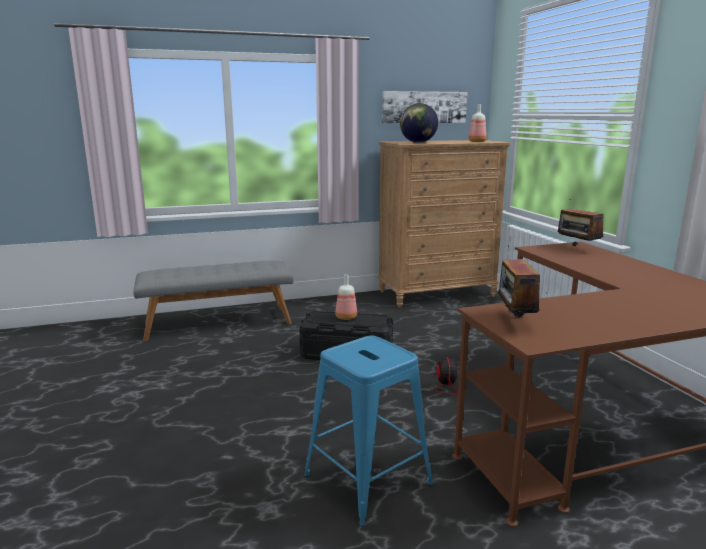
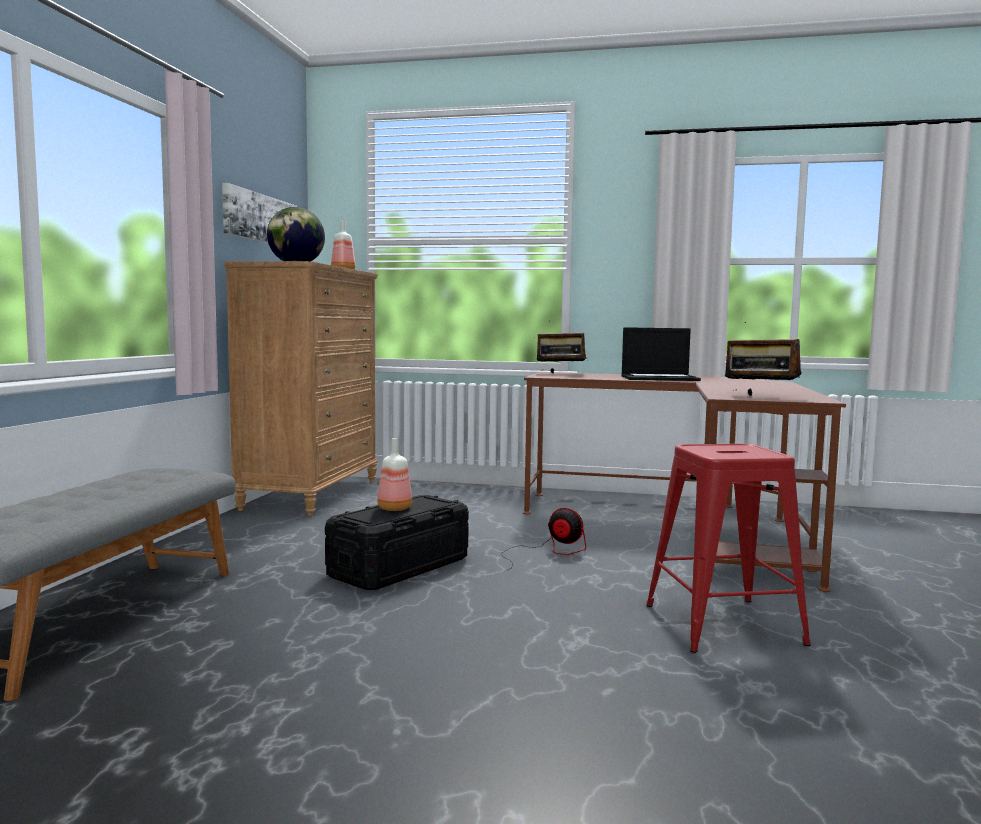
camera: 60 degrees left, 10 degrees down
(368, 480) = (723, 624): blue stool -> red stool
(625, 274) = (660, 378): none -> laptop

